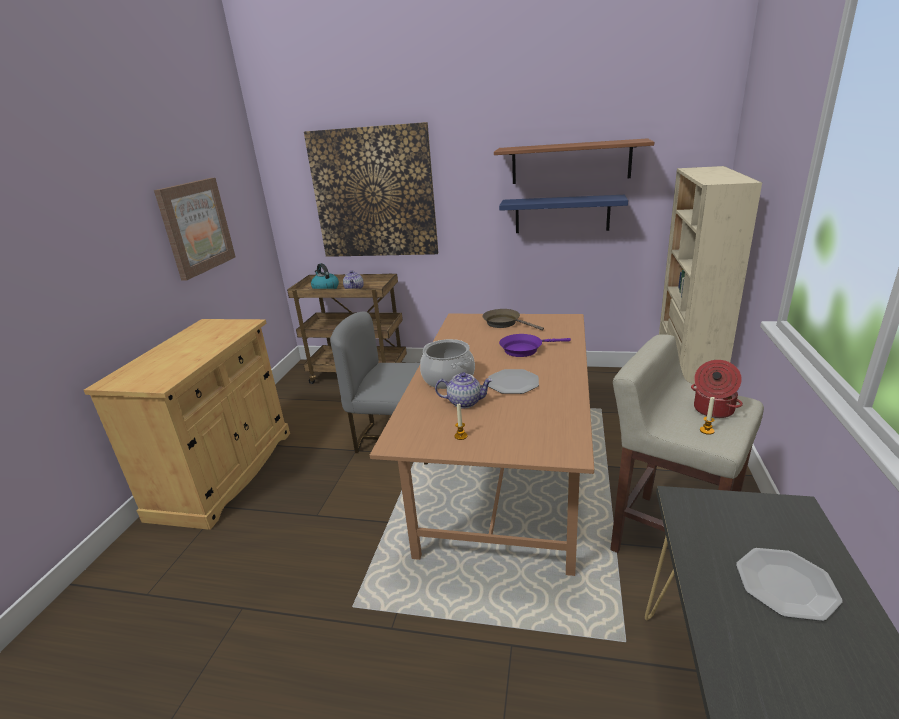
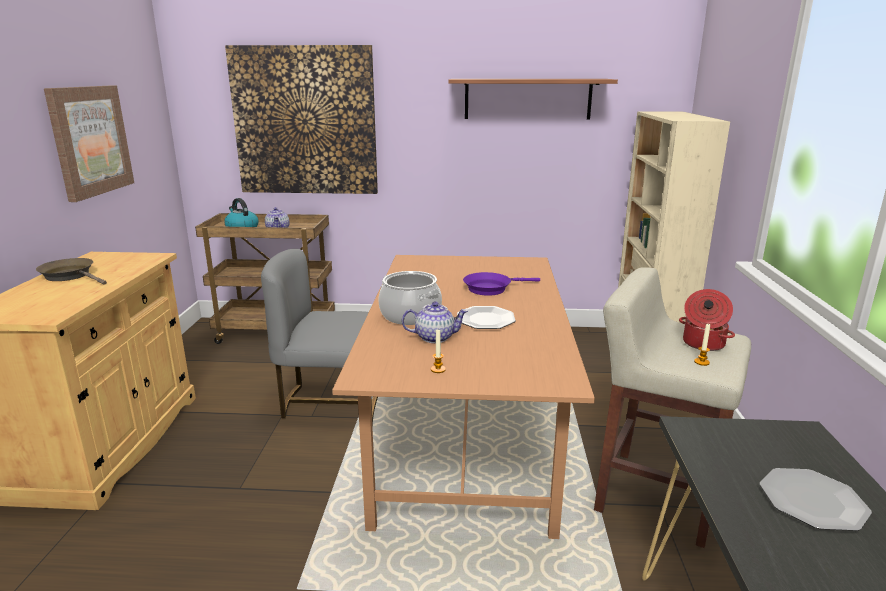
camera: 10 degrees left, 5 degrees down
(504, 323) = (462, 264): brown frying pan -> brown frying pan (71, 276)
(562, 214) = (517, 155): blue shelf -> none

